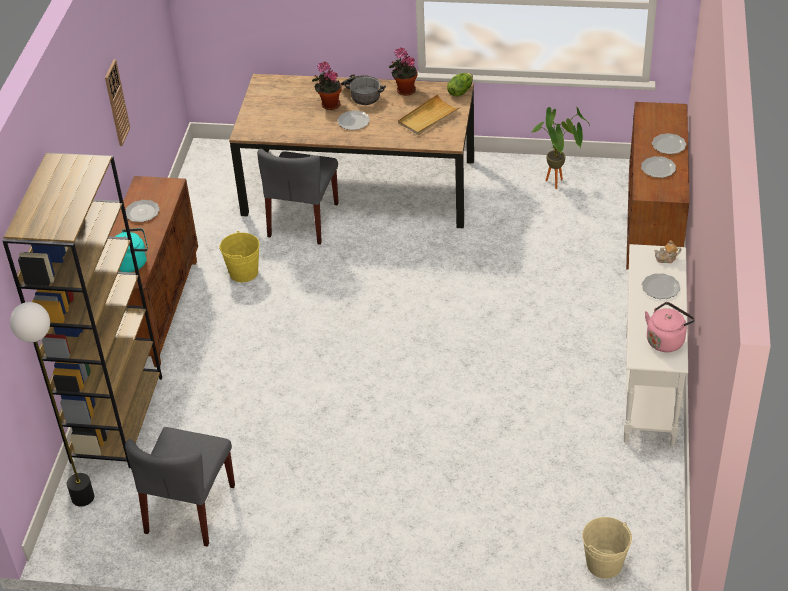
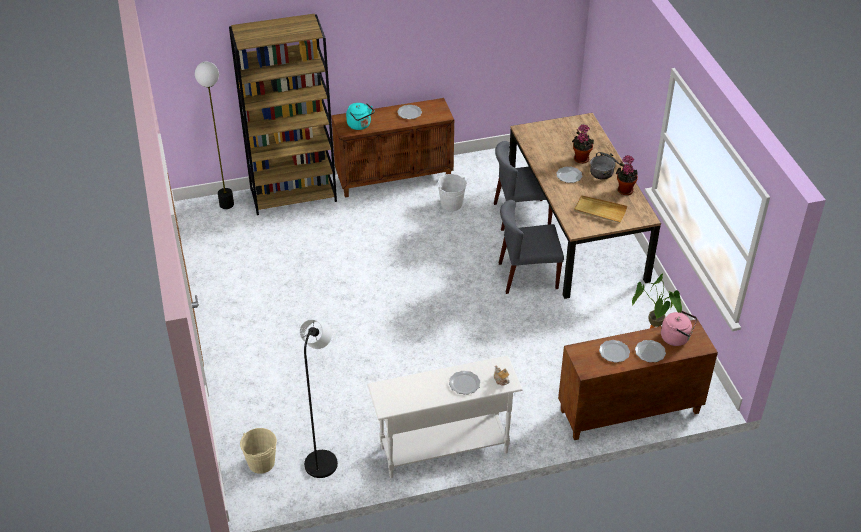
camera: 65 degrees right, 0 degrees up
(116, 103) = (446, 43): wall clock -> none
(190, 509) = (234, 251): grey chair -> grey chair (527, 276)
(243, 272) = (451, 204): yellow bucket -> white bucket
(460, 91) = (644, 218): lettuce -> none
(621, 500) = (323, 459): none -> black floor lamp
(666, 340) = (406, 399): pink kettle -> pink kettle (677, 338)

